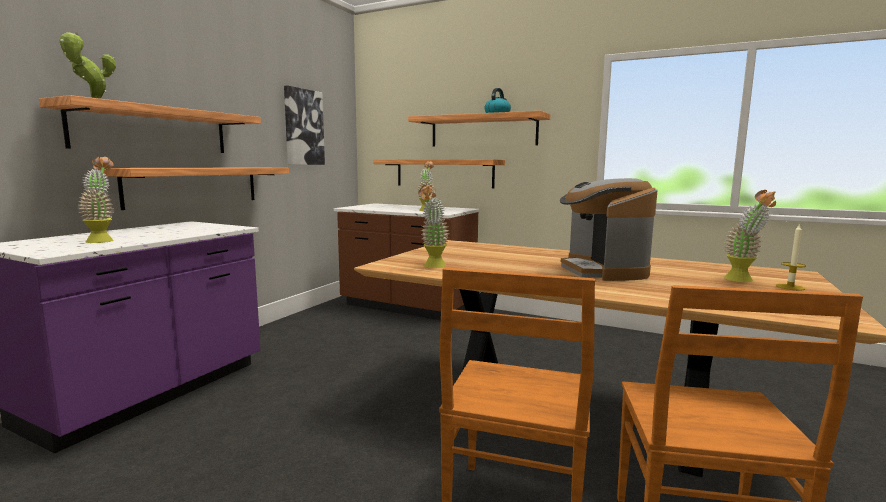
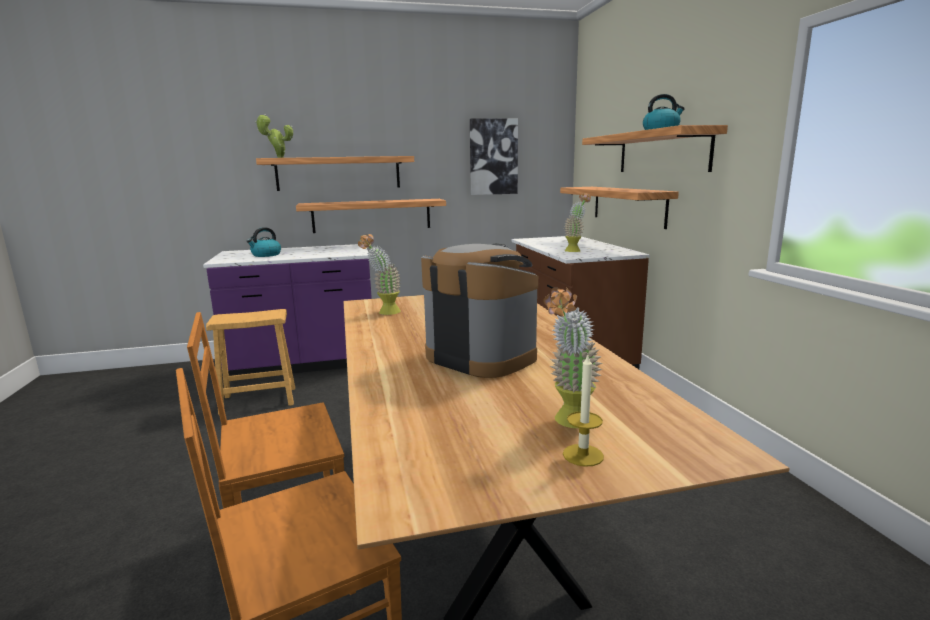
camera: 50 degrees right, 5 degrees up
(103, 240) = (266, 255): potted plant -> kettle
(178, 447) = (259, 400): none -> brown stool
(602, 271) = (481, 356): coffee machine -> coffee machine turned 90 degrees clockwise

